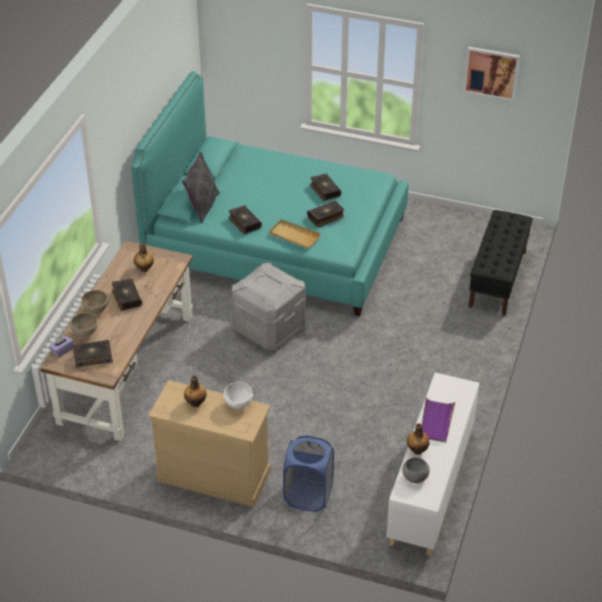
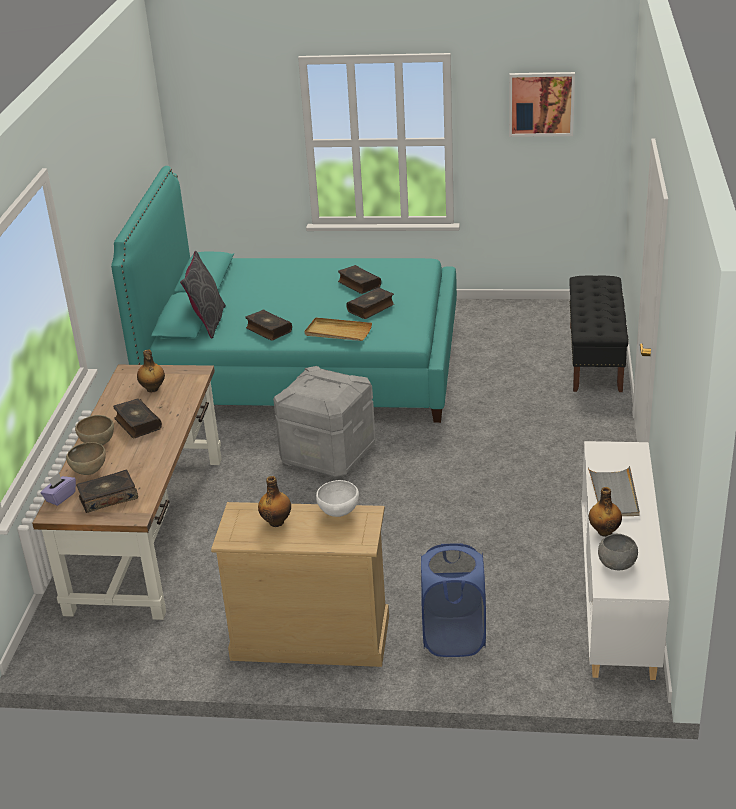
camera: 10 degrees left, 10 degrees down
(436, 422) = (614, 494): purple tray -> grey tray

